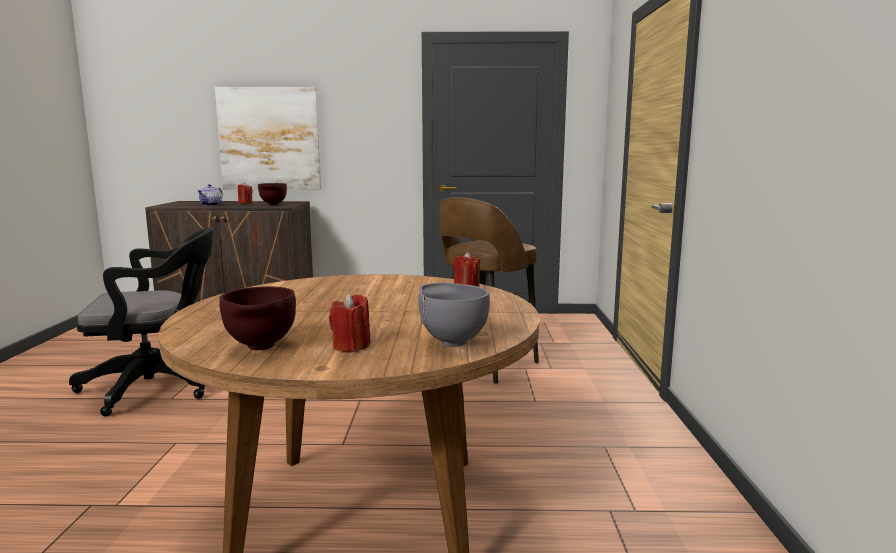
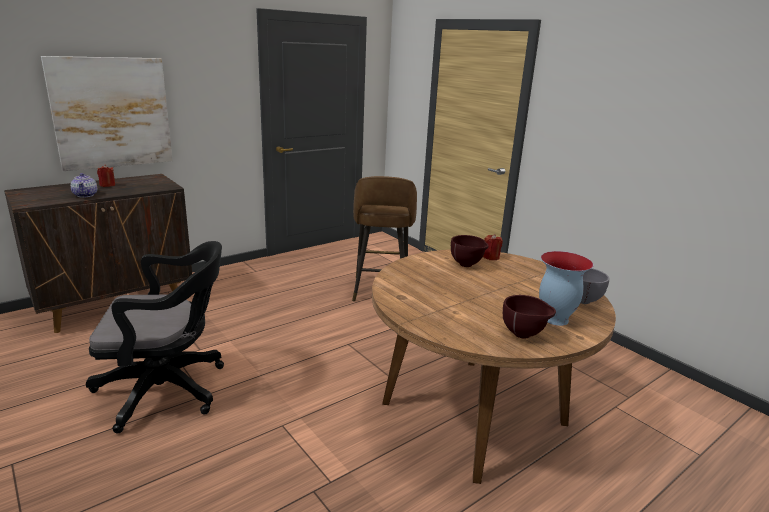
camera: 40 degrees left, 10 degrees up
(158, 386) = (168, 390): black office chair -> black office chair turned 45 degrees clockwise
(273, 204) = (150, 185): brown bowl -> brown bowl (467, 265)
(351, 346) = (554, 319): red candle -> vase

